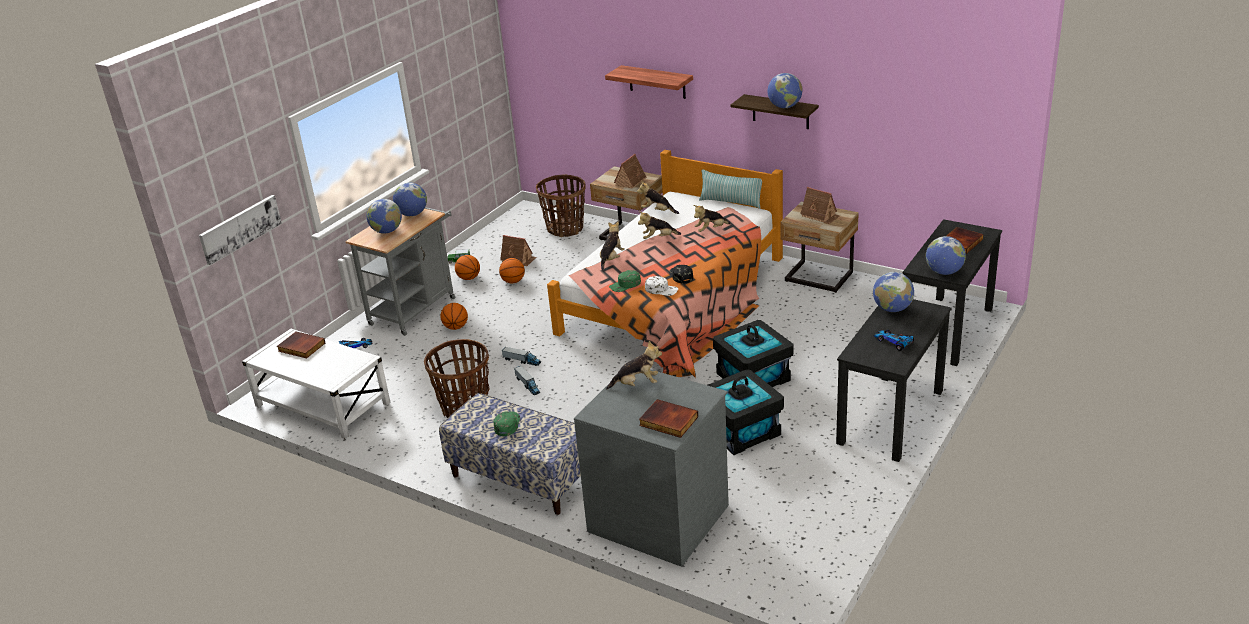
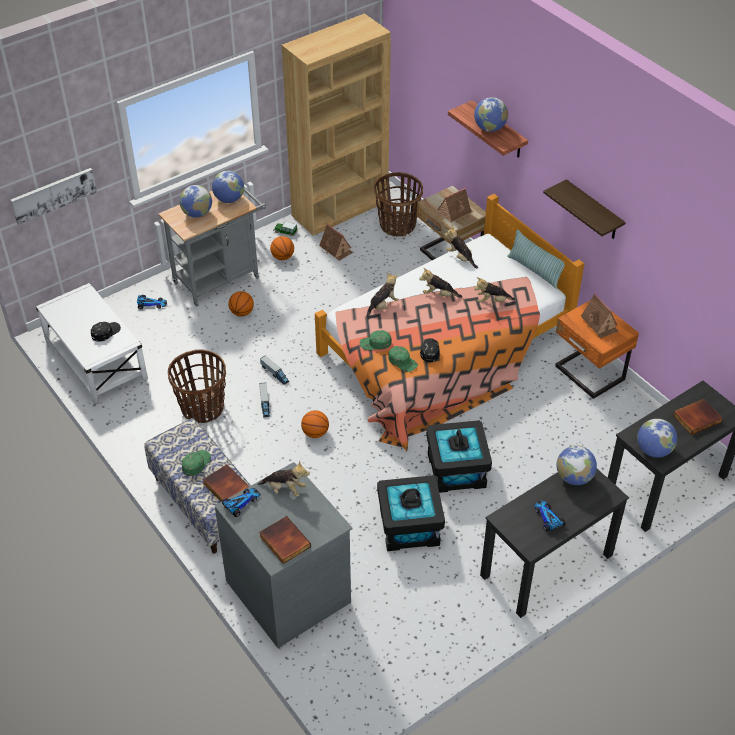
camera: 20 degrees right, 15 degrees up
(301, 347) = (86, 308): book -> book (225, 487)
(335, 358) = (105, 332): none -> black cap
(501, 232) = (340, 209): none -> brown bookcase
(513, 281) = (317, 275): basketball -> basketball (315, 433)
(600, 407) = (241, 503): none -> toy car
(661, 289) = (402, 361): white cap -> green cap
(784, 107) = (591, 213): globe -> globe (489, 128)
(818, 278) = (588, 375): beige nightstand -> orange nightstand

